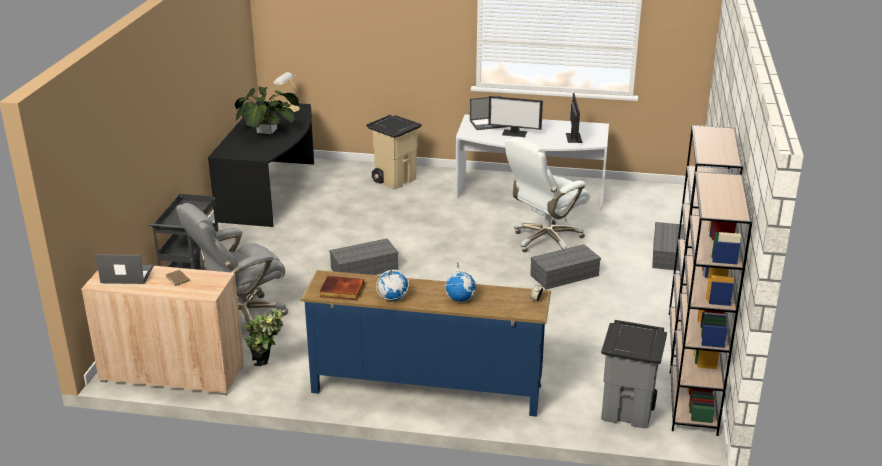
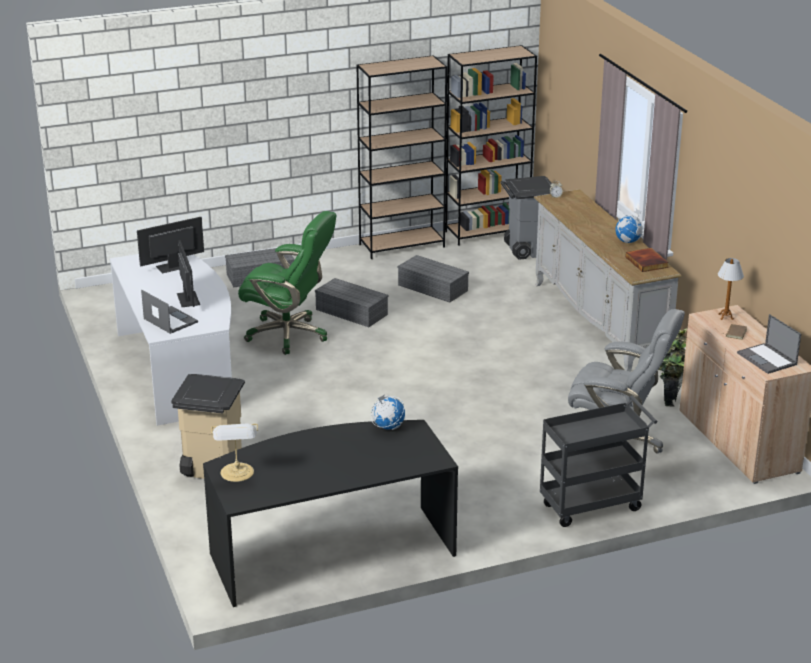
camera: 120 degrees left, 0 degrees up
(205, 286) = (725, 317): none -> table lamp
(267, 130) = (331, 458): potted plant -> none
(363, 269) = (453, 413): grey storage box -> grey storage box (434, 288)
(427, 388) = (597, 324): blue cabinet -> grey cabinet
(460, 299) = (593, 219): globe -> globe (388, 427)
(544, 240) = (289, 336): white office chair -> green office chair

